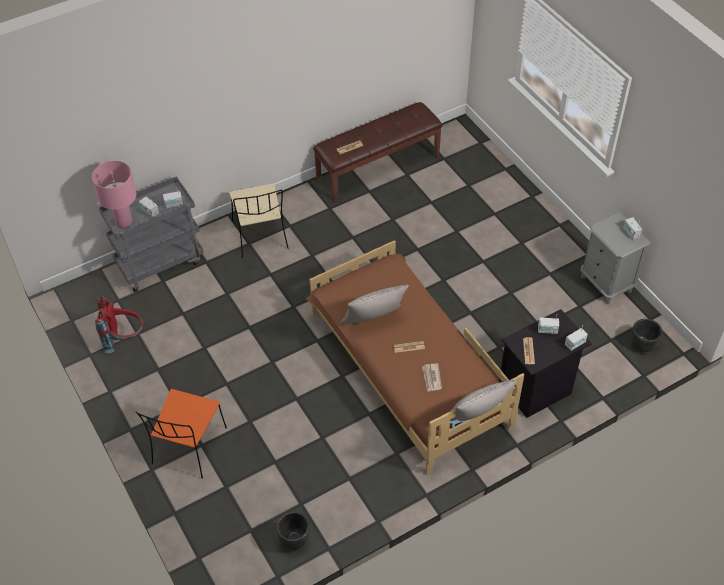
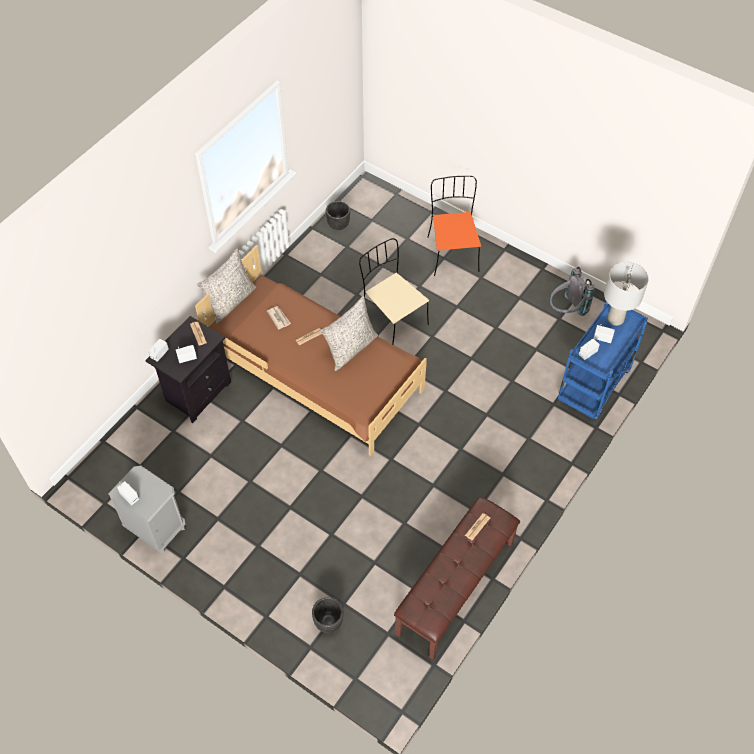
camera: 155 degrees right, 5 degrees up
(124, 222) = (615, 319): pink table lamp -> grey table lamp
(124, 339) = (566, 310): red backpack -> grey backpack
(160, 262) = (593, 388): grey cart -> blue cart
(260, 235) = (523, 451): beige chair -> beige chair (392, 319)
(642, 345) = (108, 472): black planter -> black planter (328, 622)

